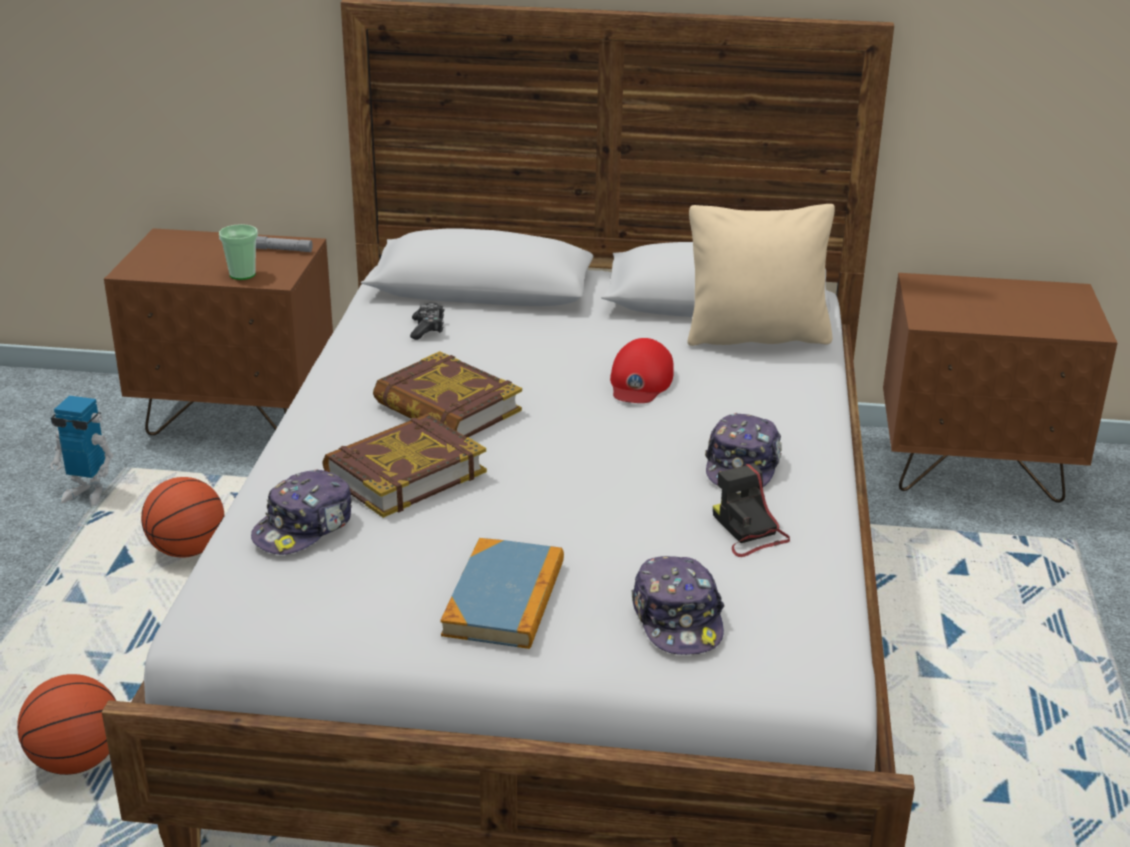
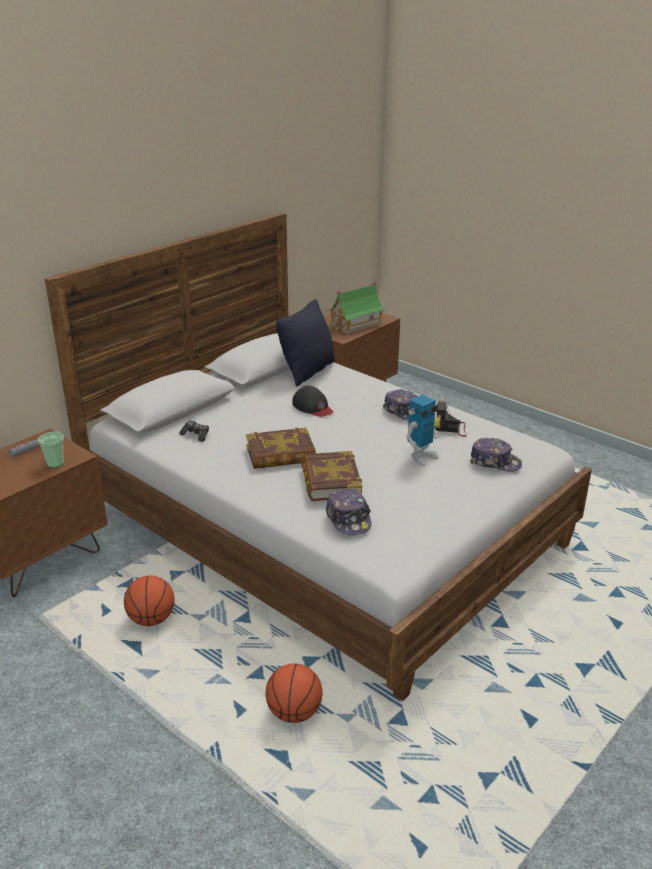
camera: 55 degrees left, 0 degrees up
(87, 494) = (45, 639): toy robot -> toy robot (421, 457)
(504, 598) = (447, 491): book -> none
(640, 381) = (312, 407): red cap -> black cap
(756, 336) = (308, 371): beige pillow -> black pillow
(1007, 313) = (355, 324): none -> toy house

